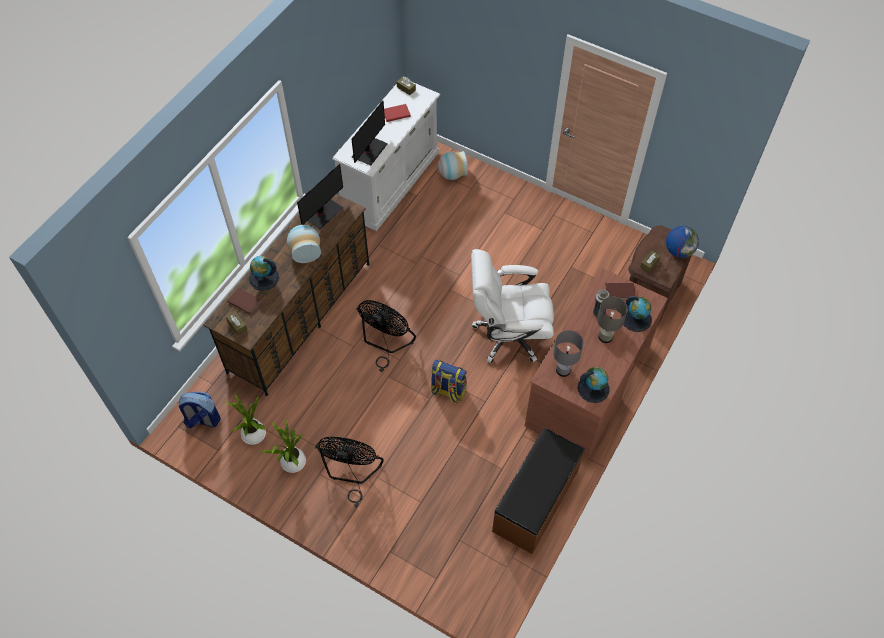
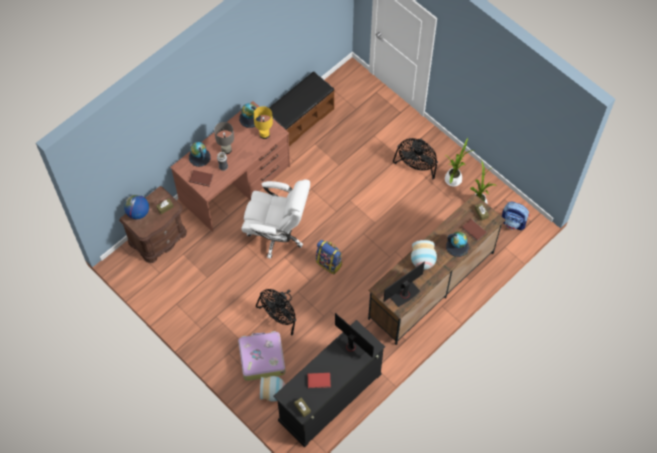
camera: 165 degrees left, 5 degrees up
(369, 151) = (352, 345): monitor -> monitor turned 90 degrees clockwise
(384, 342) = (371, 249): black fan -> black fan (280, 313)
(391, 182) = (329, 397): white cabinet -> black cabinet
(448, 391) = (335, 202): backpack -> backpack (329, 263)
(476, 201) = (261, 358): none -> suitcase
(563, 369) = (264, 134): grey table lamp -> yellow table lamp

